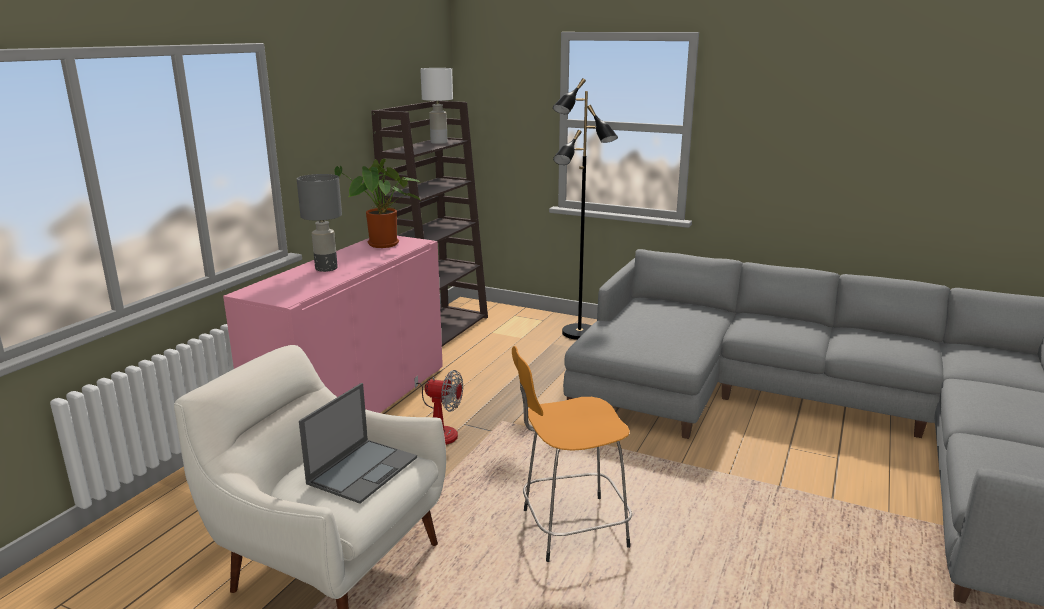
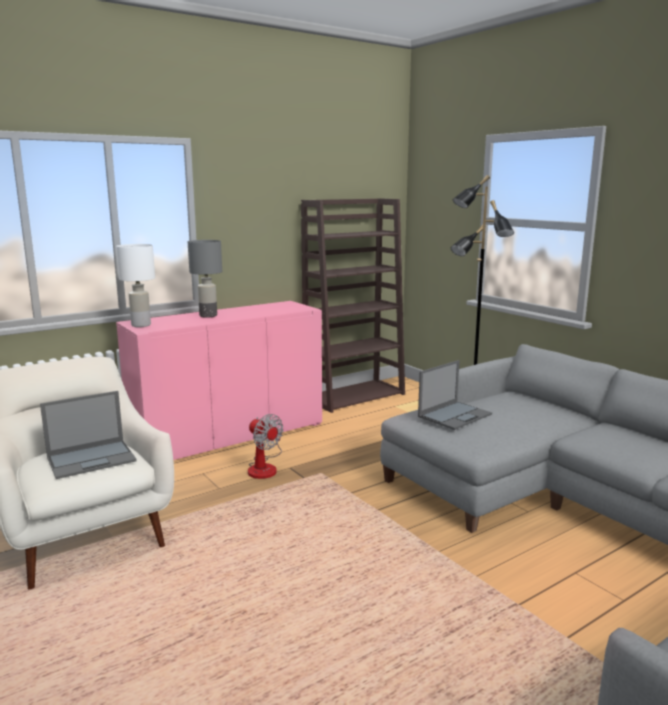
camera: 30 degrees right, 5 degrees down
(382, 245) = (275, 307): potted plant -> none
(438, 142) = (369, 232): white table lamp -> white table lamp (140, 325)
(570, 529) = (273, 572): orange stool -> none
(631, 332) = (455, 415): none -> laptop

